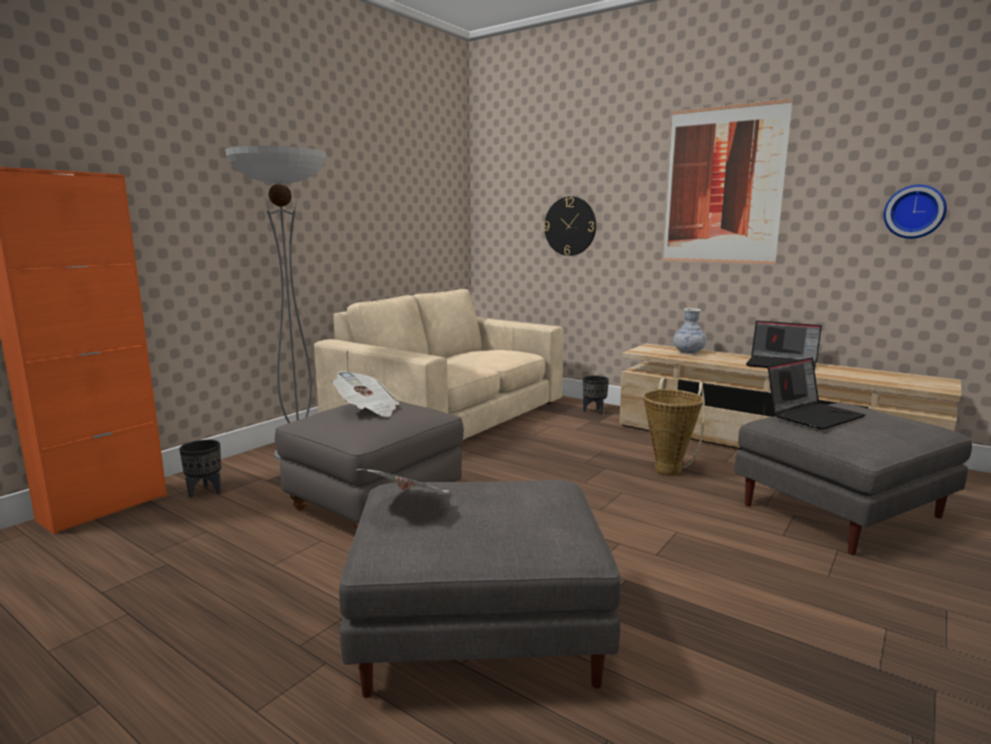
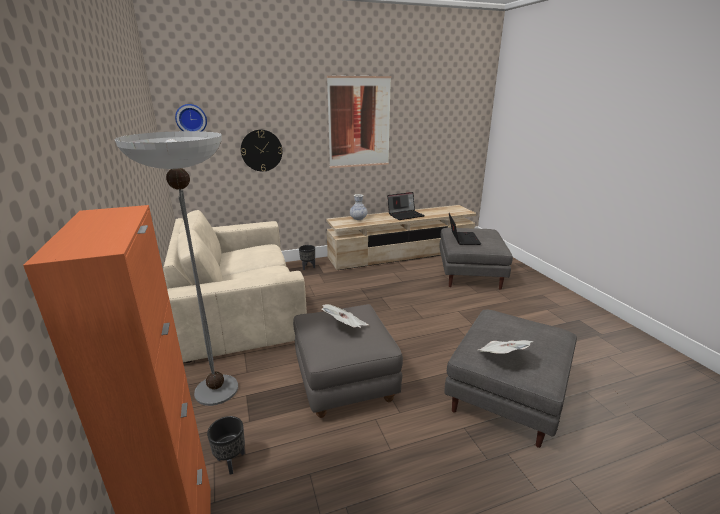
camera: 55 degrees left, 10 degrees up
(669, 468) = (400, 284): basket -> none
(914, 211) = (440, 135): wall clock -> wall clock (191, 119)

